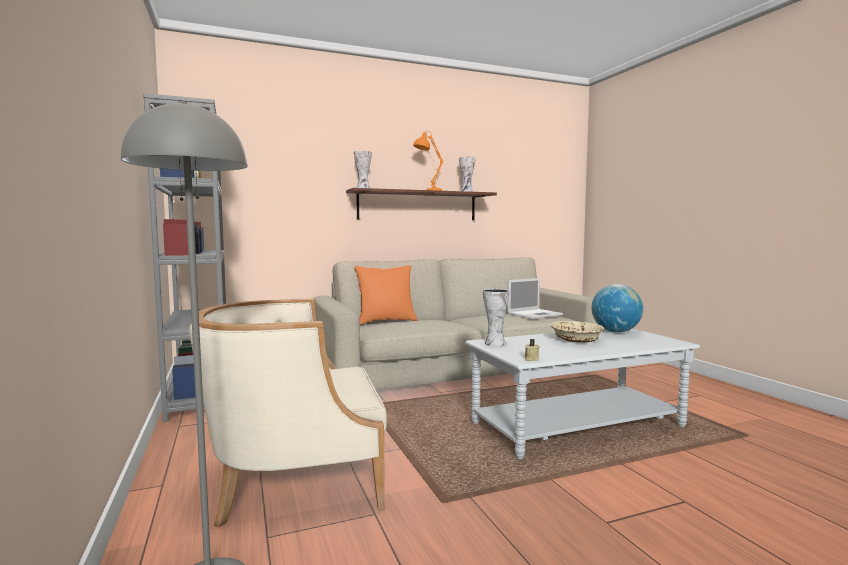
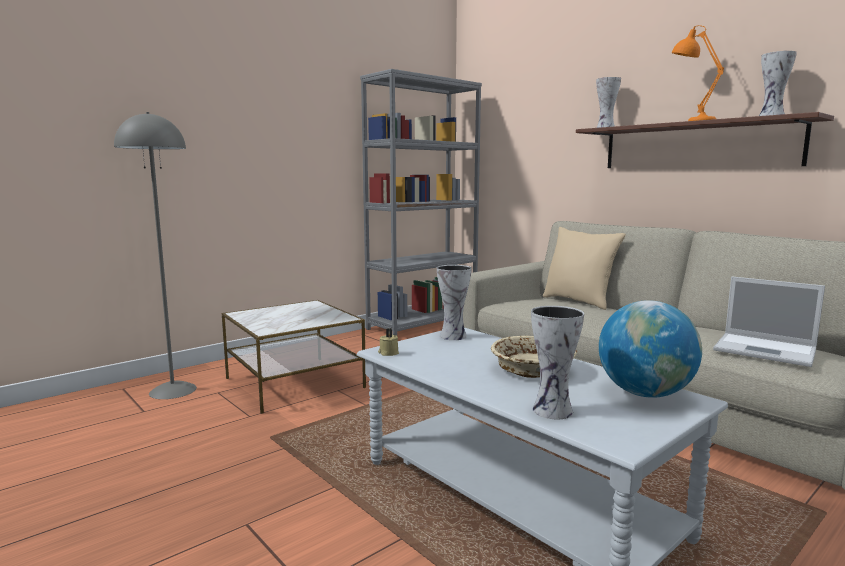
camera: 70 degrees right, 5 degrees up
(296, 479) = (294, 382): beige armchair -> side table
(386, 321) = (579, 301): orange pillow -> beige pillow
(643, 345) = (554, 411): none -> vase

